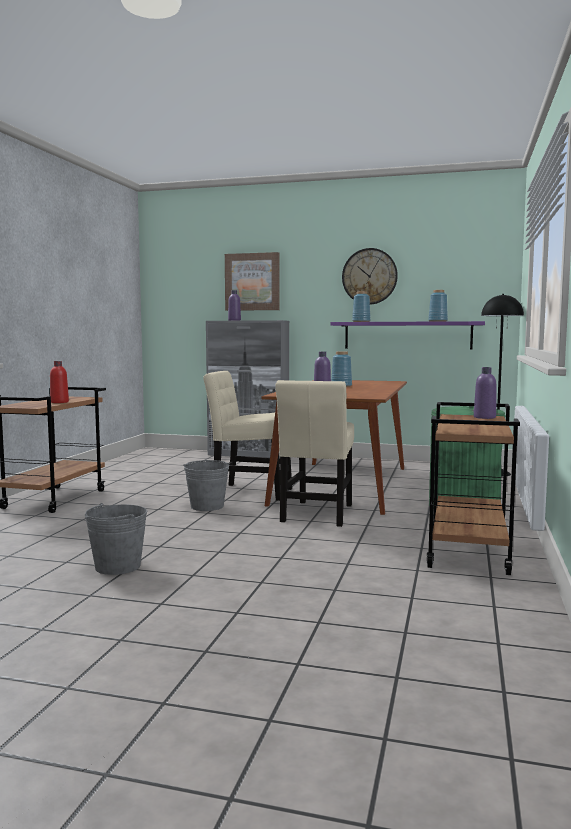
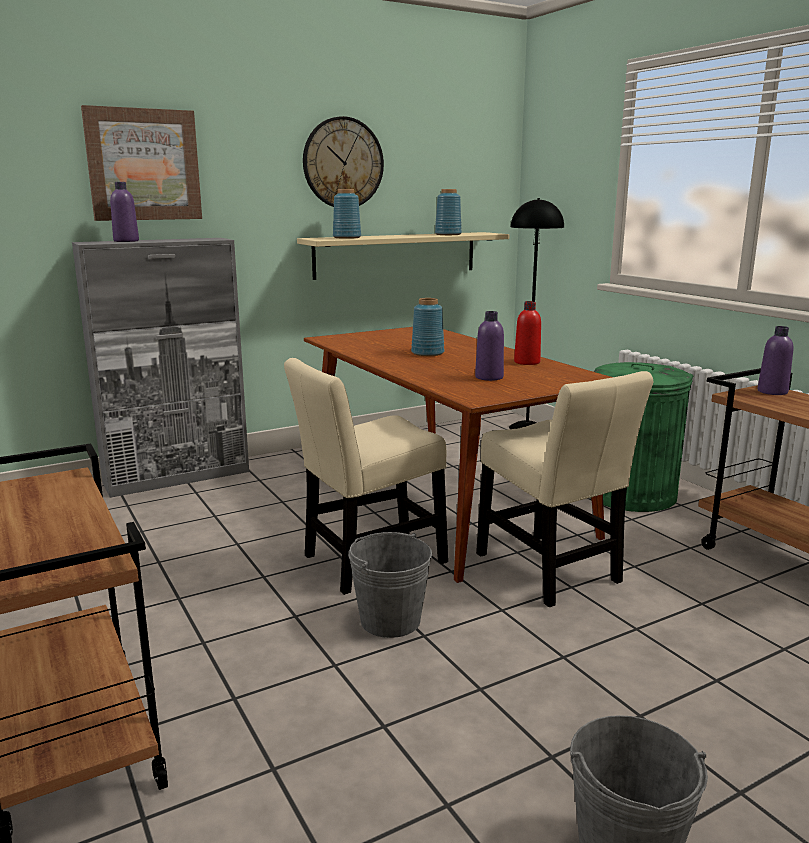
camera: 45 degrees left, 10 degrees up
(59, 402) = (76, 519): red bottle -> red bottle (527, 362)
(407, 335) = (396, 254): purple shelf -> beige shelf

